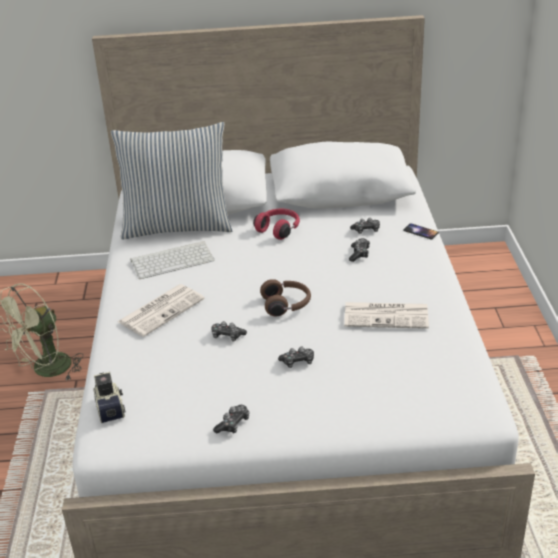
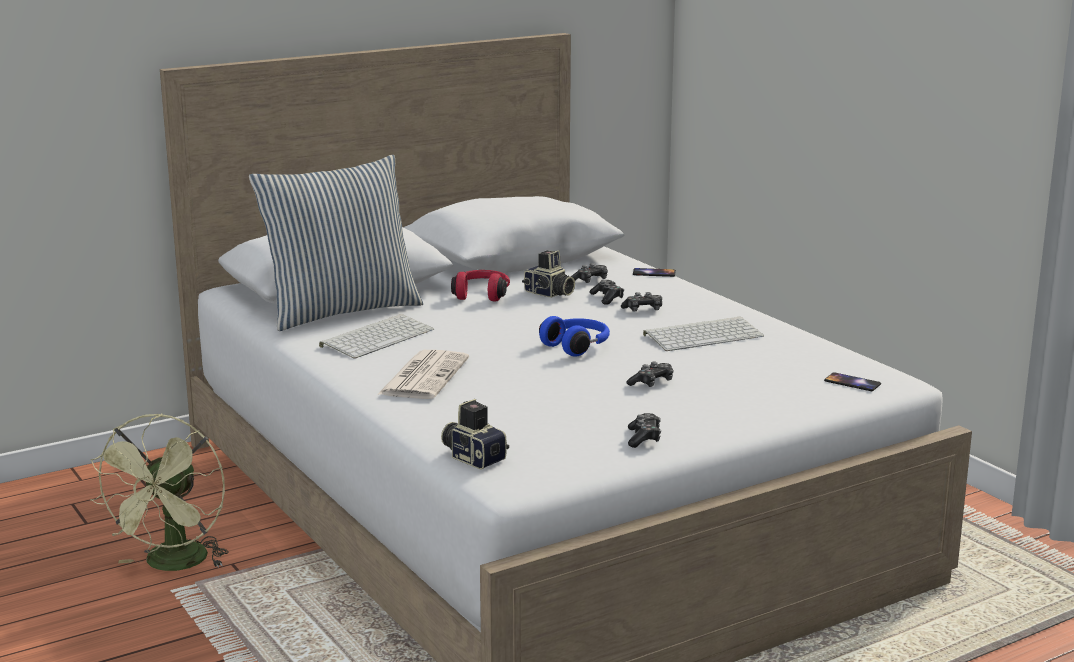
camera: 30 degrees left, 15 degrees down
(227, 336) = (539, 380): game controller -> game controller (643, 310)
(287, 305) = (577, 347): brown headphones -> blue headphones
(324, 239) = (549, 293): none -> camera
(387, 315) = (704, 335): newspaper -> keyboard
(444, 406) = (852, 382): none -> phone

